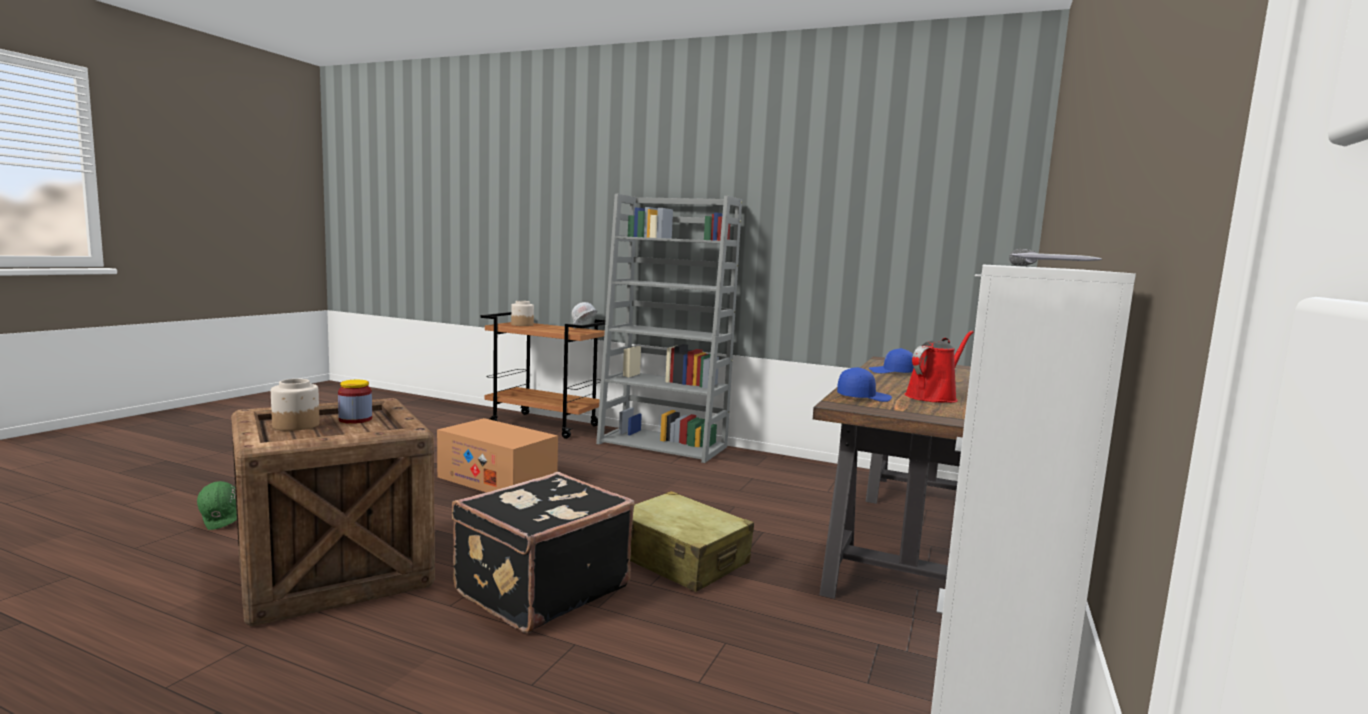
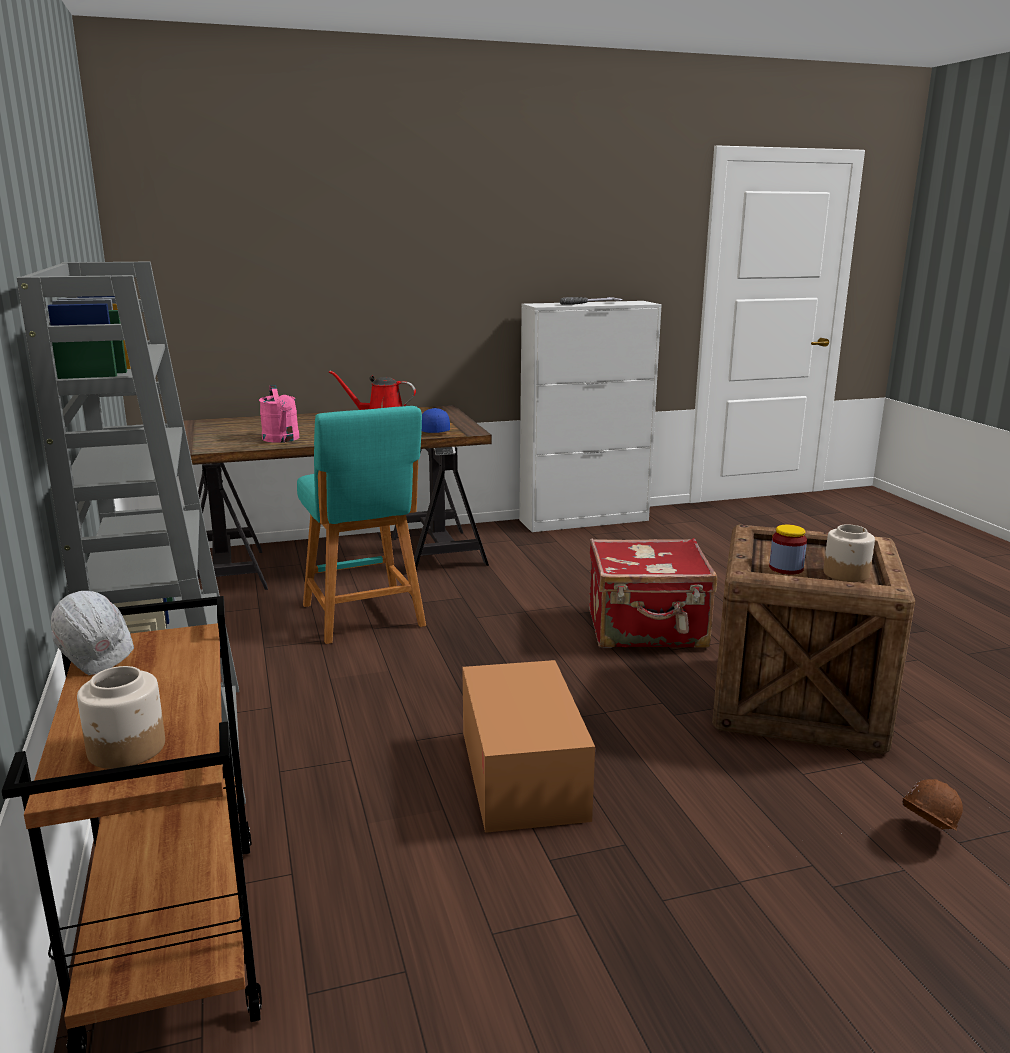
camera: 130 degrees left, 10 degrees up
(222, 523) = (924, 835): green hard hat -> brown hard hat
(540, 588) = (647, 630): black suitcase -> red suitcase
(680, 559) = (519, 610): beige suitcase -> none
(758, 509) = (365, 618): none -> turquoise stool
(891, 372) = (282, 439): blue cap -> pink watering can

